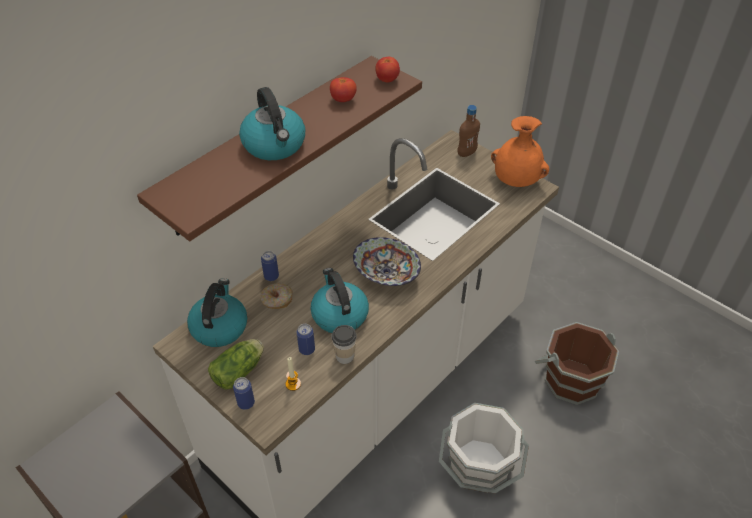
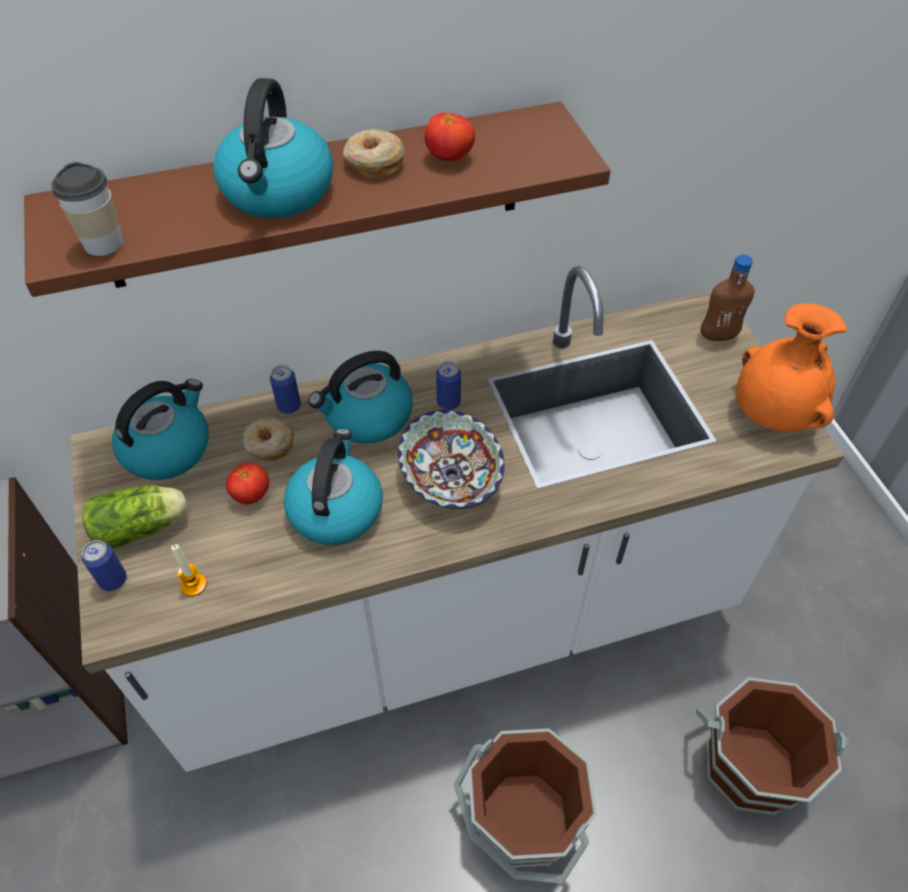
camera: 30 degrees right, 5 degrees up
(307, 349) = (252, 541): can -> can (448, 402)
(309, 115) = (374, 162): none -> donut
(319, 264) = (367, 417): none -> kettle
(345, 356) = (295, 579): cup -> cup (103, 243)
(387, 79) = (551, 148): tomato -> tomato (251, 494)
(479, 466) = (523, 820): white bucket -> brown bucket

